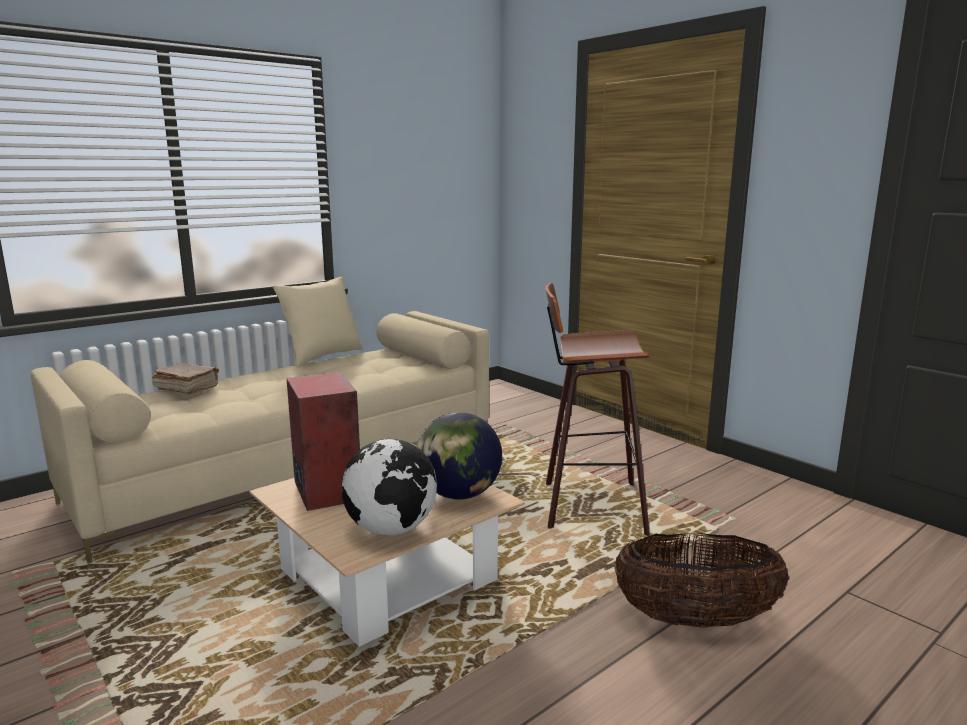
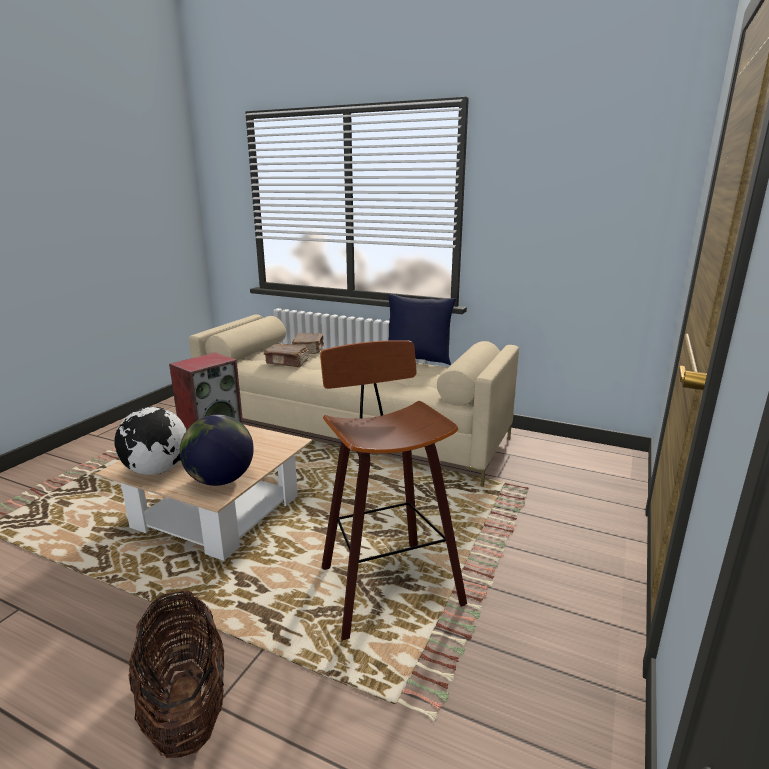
camera: 65 degrees right, 5 degrees up
(215, 403) = (287, 362): none -> brown book
(322, 357) = (418, 360): beige pillow -> blue pillow

